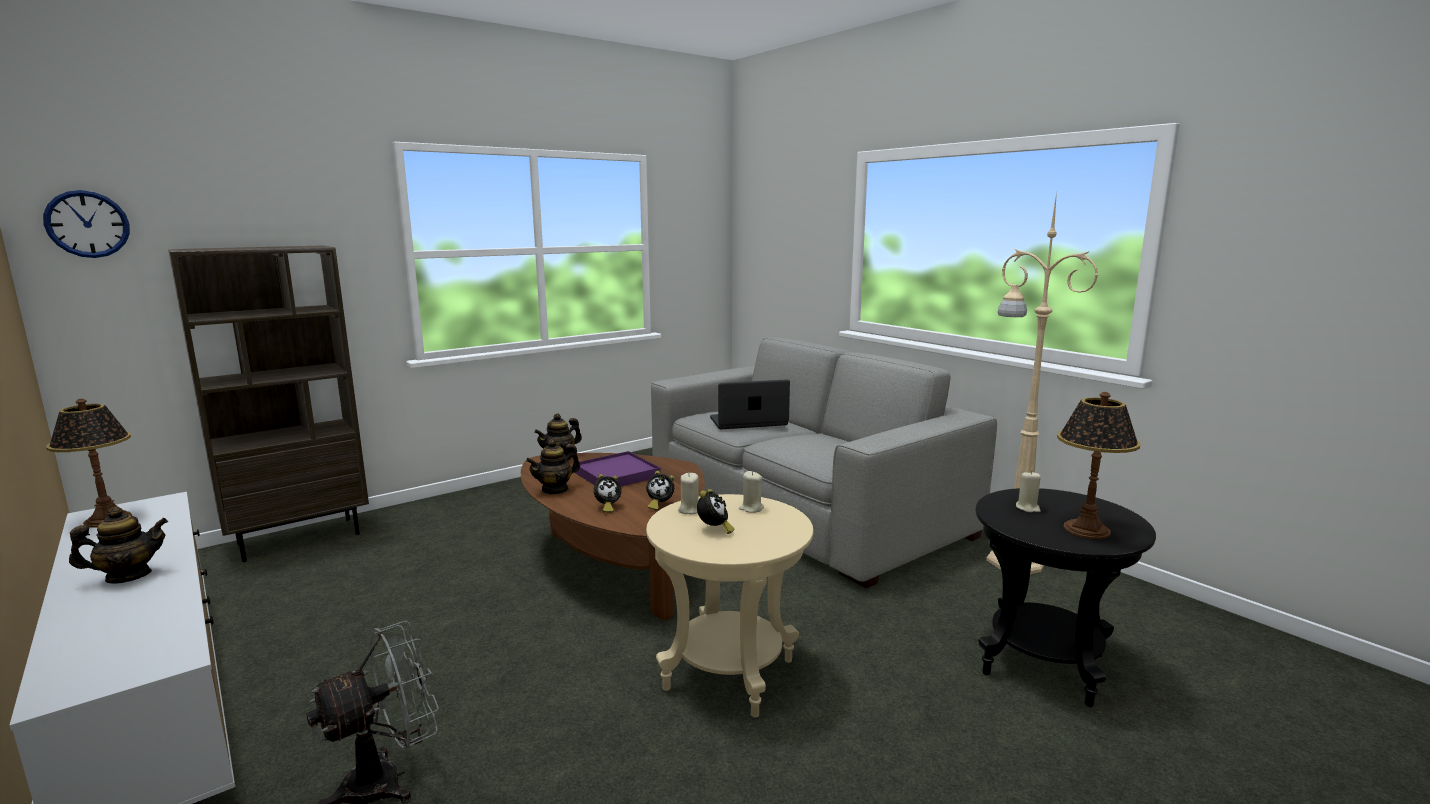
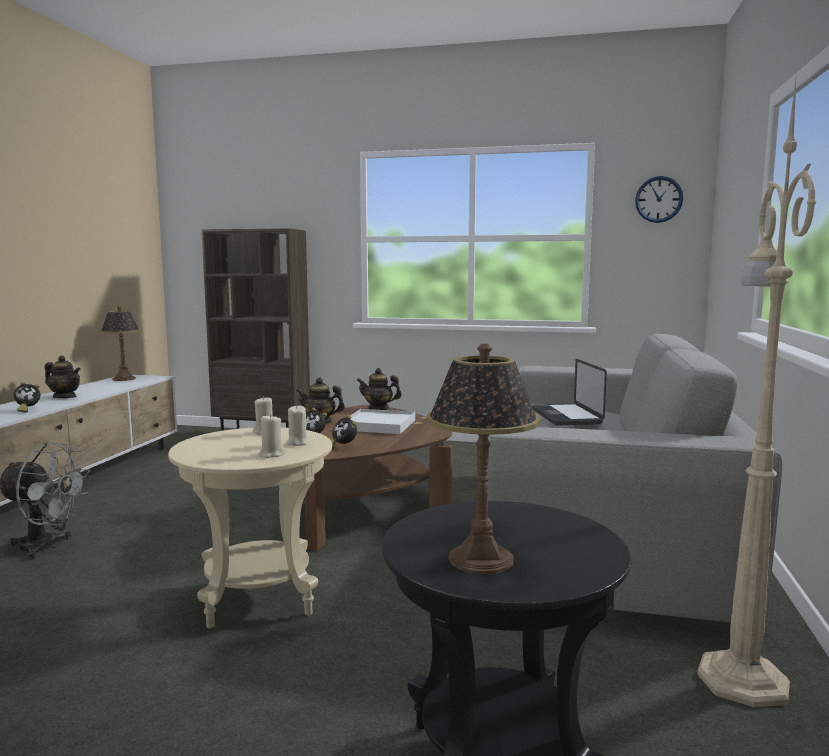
camera: 50 degrees right, 5 degrees down
(87, 224) = (191, 216): wall clock -> wall clock (658, 199)
(616, 474) = (379, 425): purple tray -> white tray
(714, 530) = (233, 444): alarm clock -> alarm clock (27, 410)
(748, 422) = (565, 416): laptop -> laptop turned 135 degrees counterclockwise
(1027, 508) = (499, 522): beige candle -> beige candle (271, 454)

